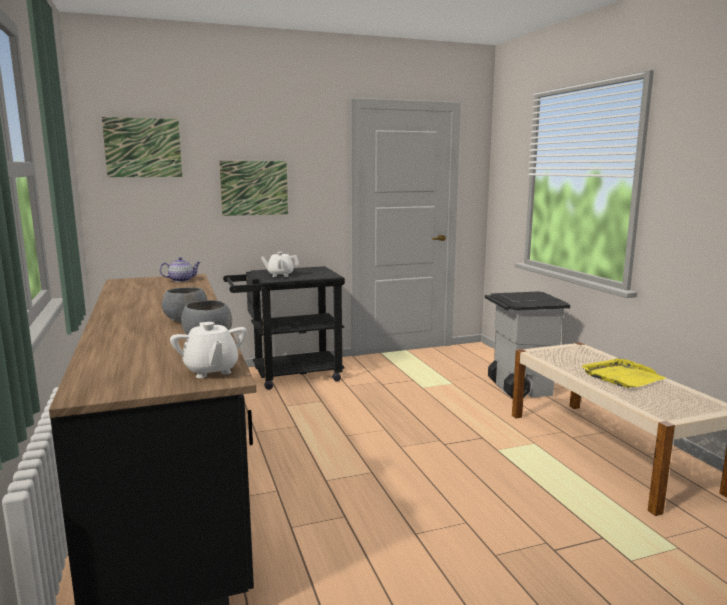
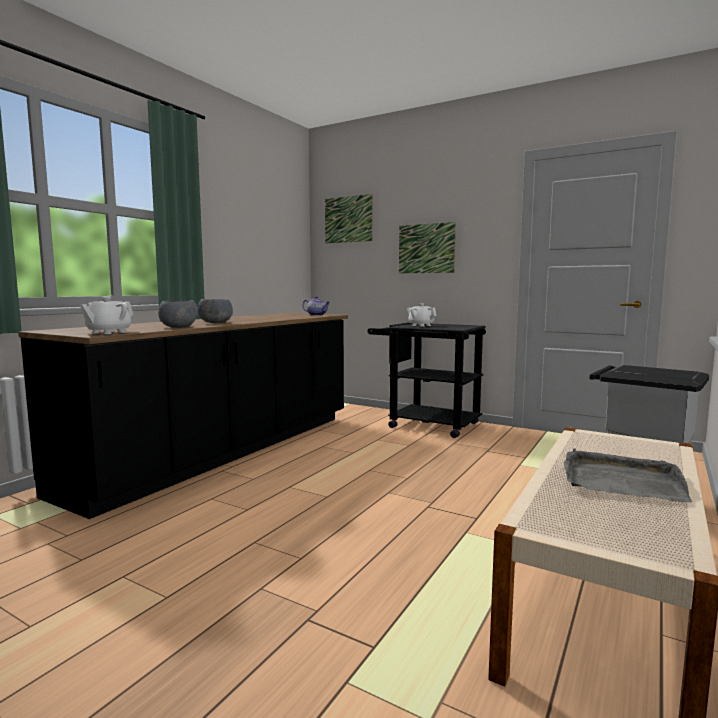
camera: 50 degrees right, 5 degrees down
(622, 376) = (621, 480): yellow tray -> grey tray

